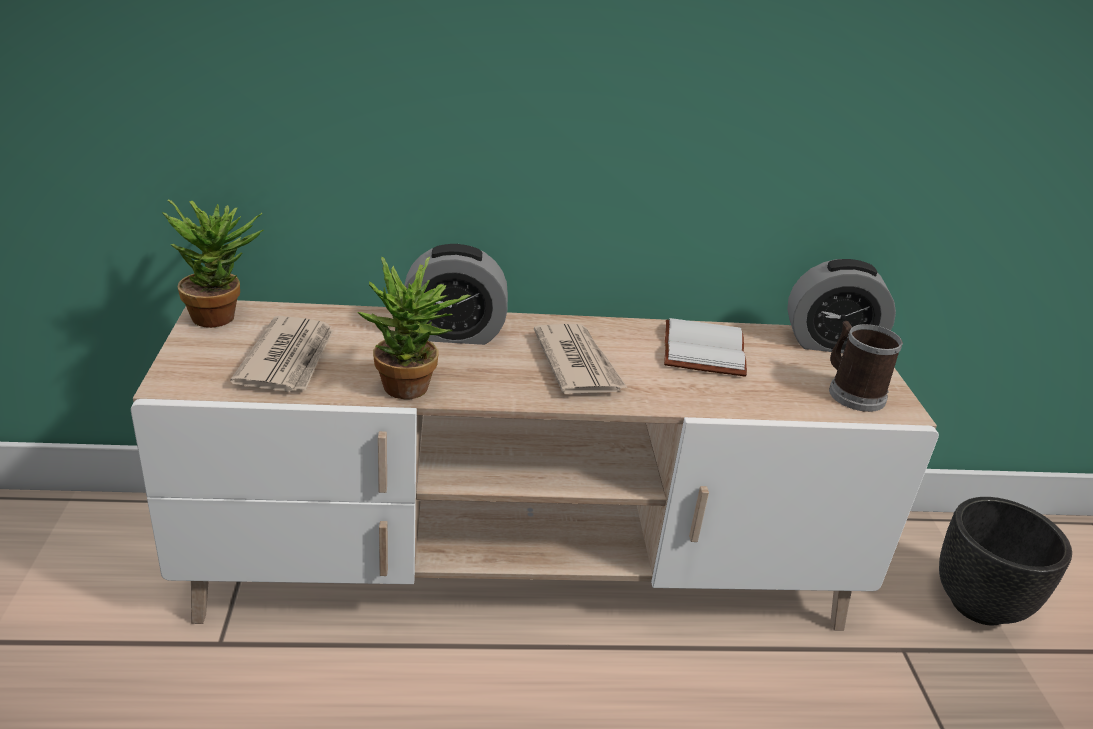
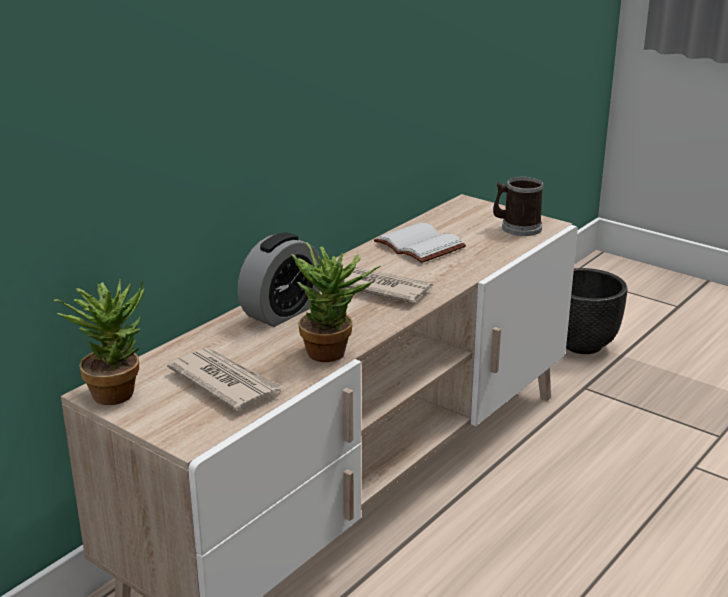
camera: 45 degrees left, 5 degrees down
(830, 343) = (463, 210): alarm clock -> none

